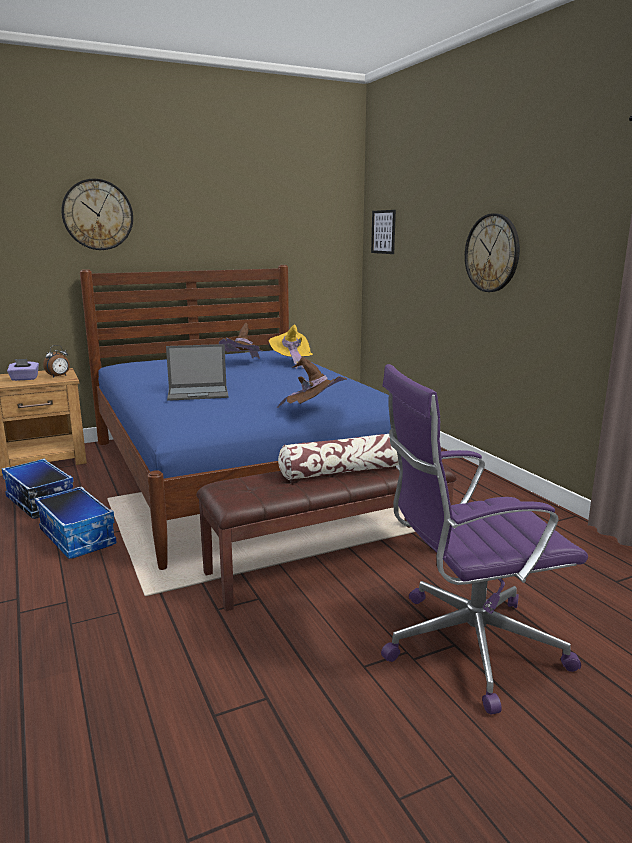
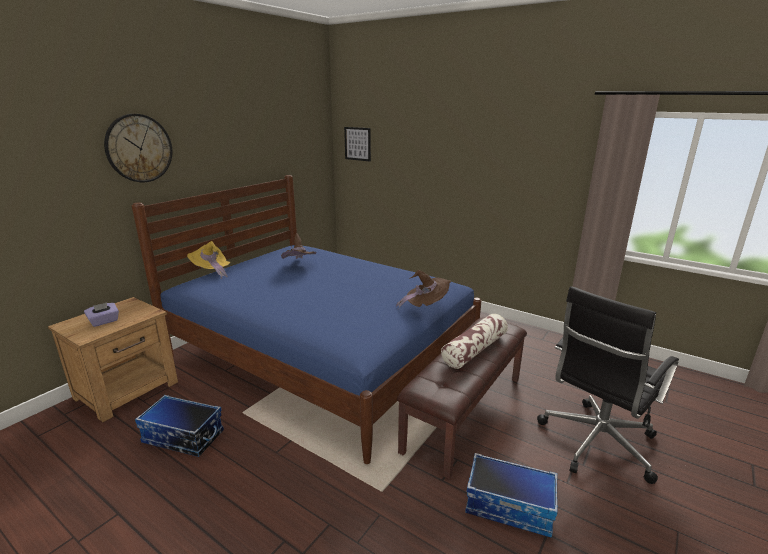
camera: 30 degrees left, 5 degrees up
(59, 376) = (137, 311): alarm clock -> none
(78, 537) = (263, 459): storage box -> storage box (509, 506)
(199, 393) = (319, 308): laptop -> none
(291, 362) = (333, 258): yellow hat -> yellow hat (211, 271)
(466, 645) = (595, 443): purple office chair -> black office chair
(492, 253) = (471, 166): wall clock -> none

